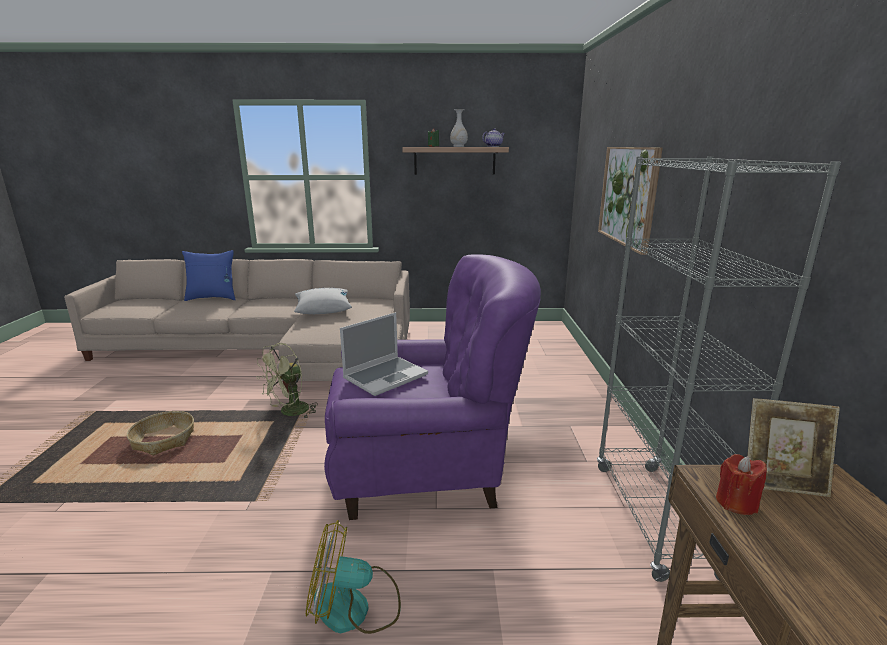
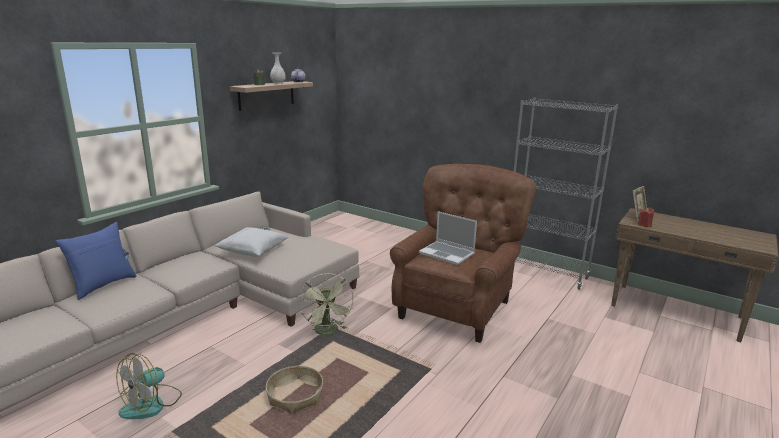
camera: 55 degrees left, 0 degrees up
(355, 607) = (547, 358): fan -> fan (151, 404)
(386, 376) = (447, 254): laptop -> laptop turned 135 degrees clockwise
(428, 469) = (457, 307): purple armchair -> brown armchair
(628, 196) = (436, 114): picture -> none

